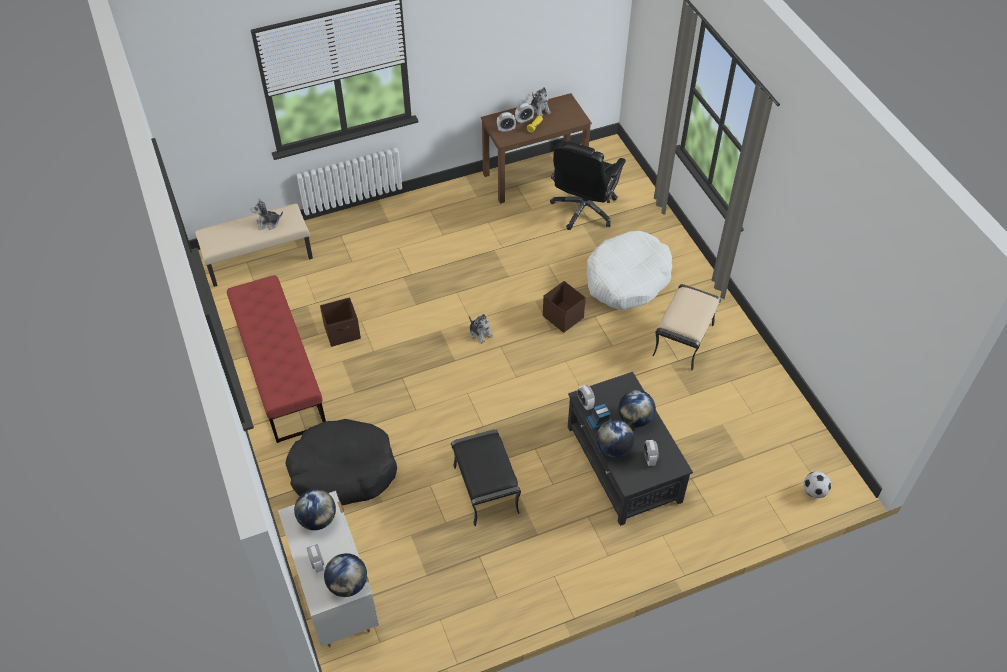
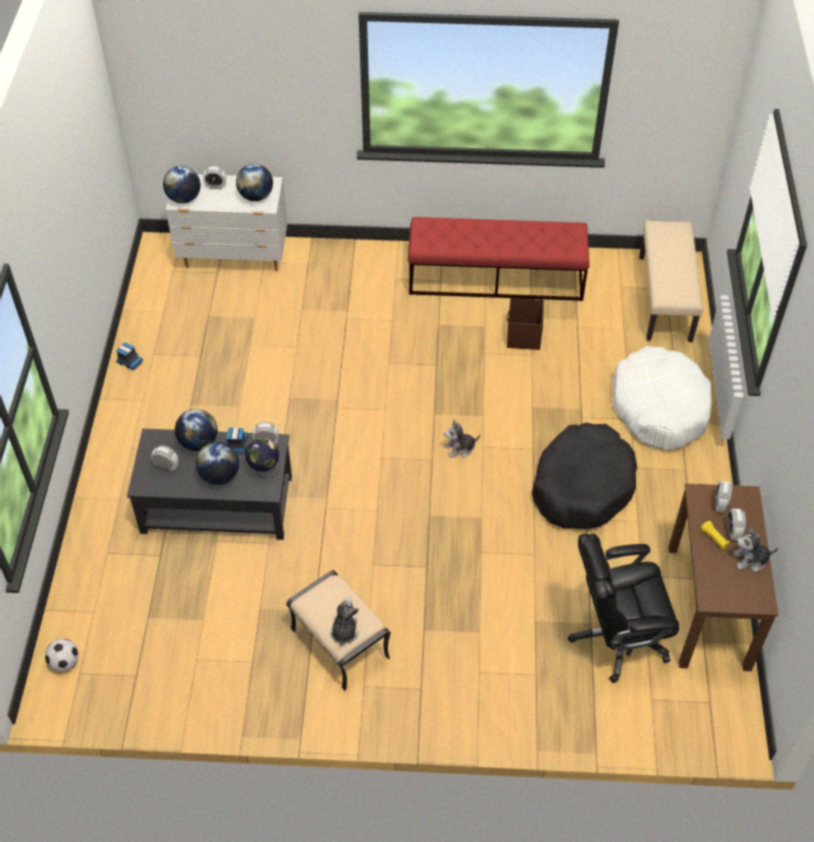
camera: 115 degrees right, 0 degrees up
(268, 223) = (673, 273): plush toy -> plush toy (344, 631)
(343, 470) = (352, 292): black dog bed -> black dog bed (582, 485)
(484, 488) = (265, 384): black ottoman -> none
(516, 613) = (129, 361): none -> toy truck
(563, 317) = (441, 534): brown storage box -> none
(583, 209) = (617, 637): black office chair -> black office chair turned 60 degrees counterclockwise
(611, 393) = (264, 470): none -> globe
(627, 279) = (467, 629): white dog bed -> white dog bed (659, 407)

